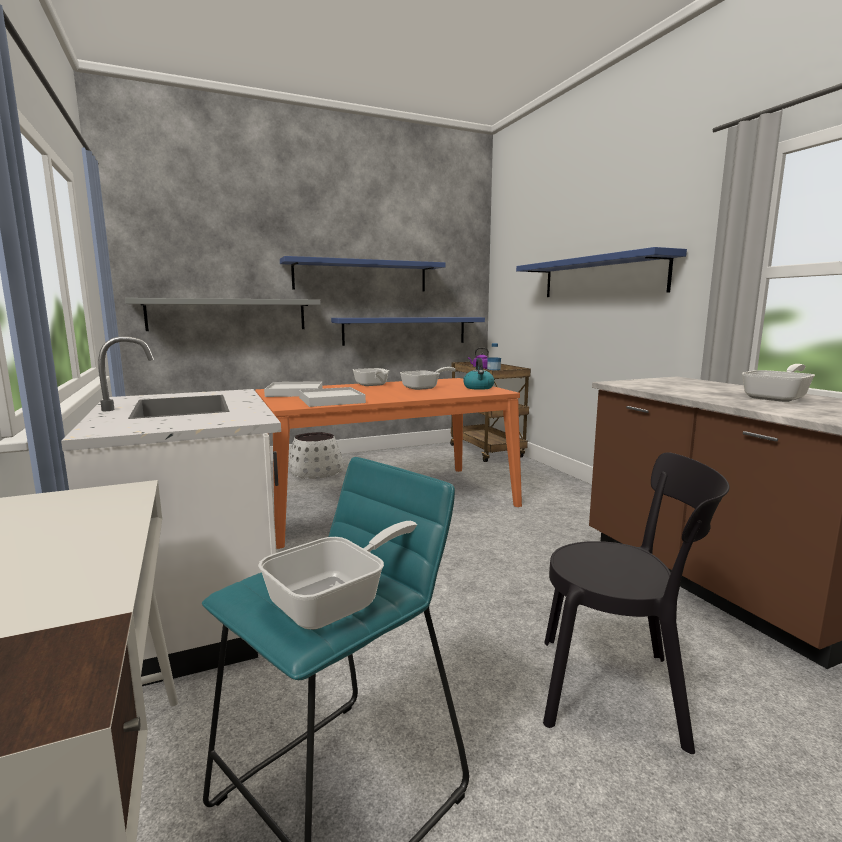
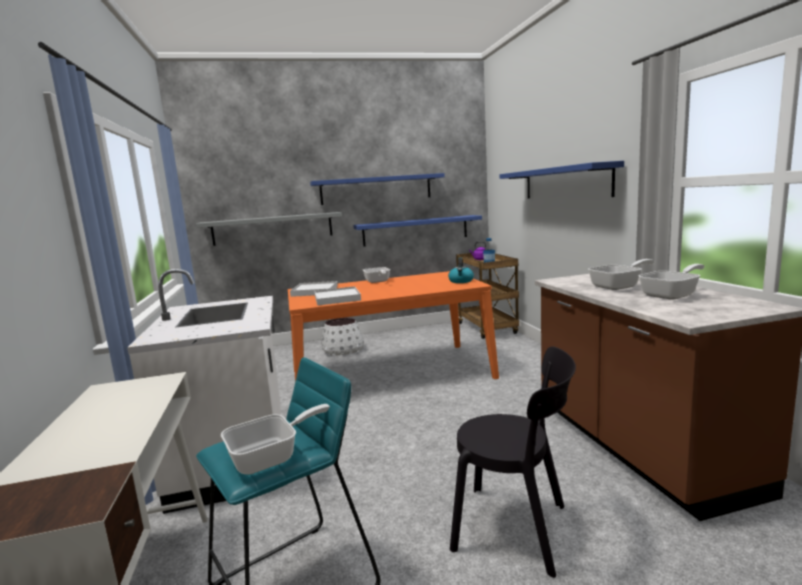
camera: 10 degrees right, 0 degrees up
(424, 387) = (417, 283): frying pan -> frying pan (619, 286)

